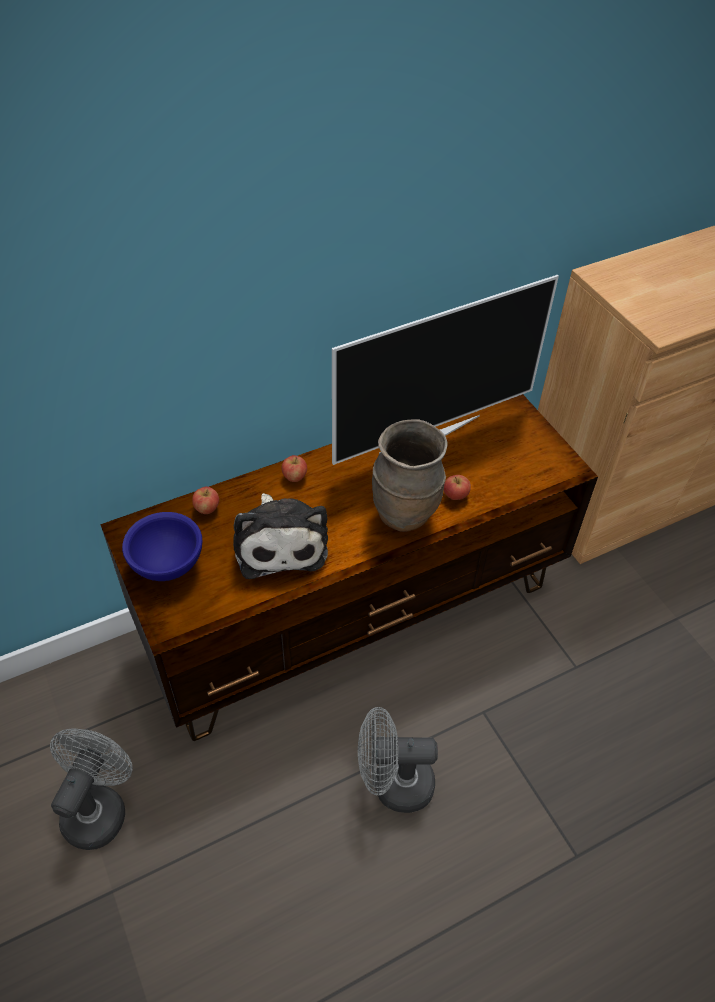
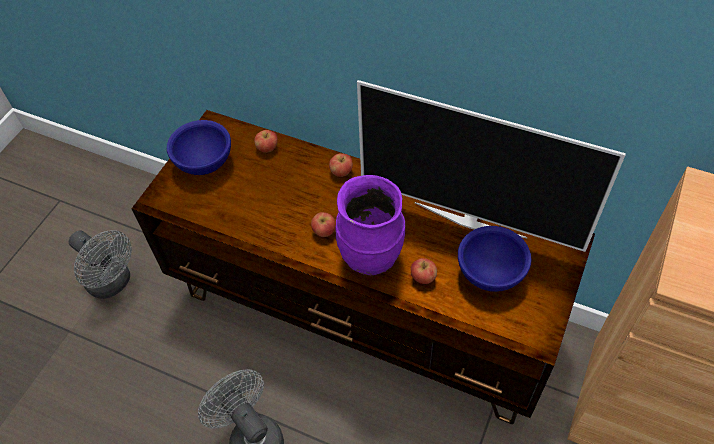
camera: 55 degrees right, 5 degrees up
(99, 807) = (113, 283): grey fan -> grey fan turned 60 degrees clockwise
(280, 542) = (276, 205): plush toy -> none
(345, 527) = (324, 231): none -> apple
(405, 514) = (372, 258): brown vase -> purple vase
(488, 456) = (489, 272): none -> blue bowl

